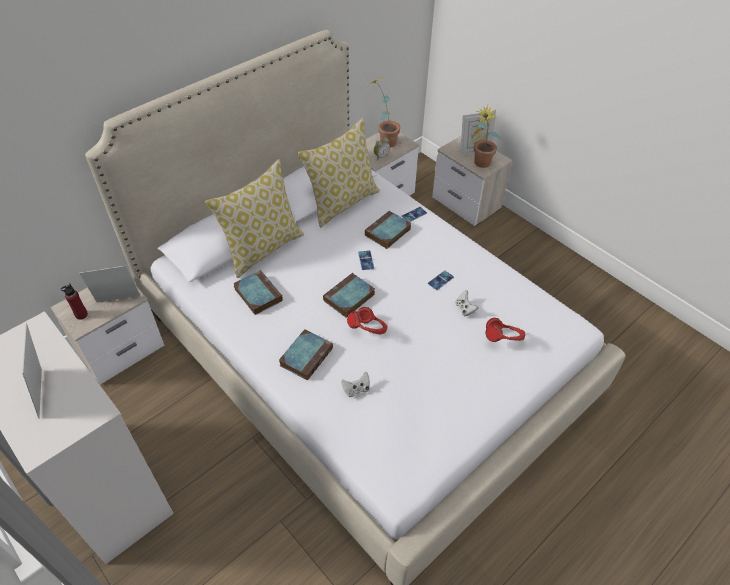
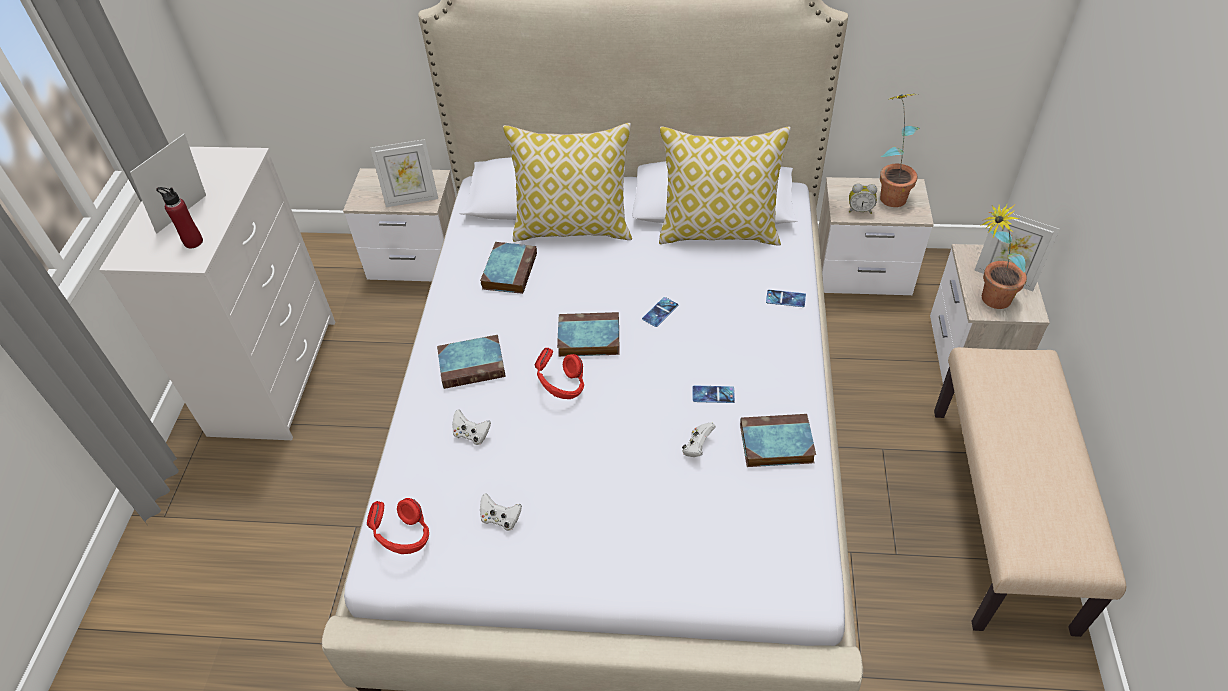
camera: 50 degrees right, 0 degrees up
(81, 315) = (372, 191): red bottle -> red bottle (193, 242)
(118, 302) = (412, 199): picture frame -> picture frame turned 135 degrees clockwise
(387, 233) = (725, 298): book -> book (775, 444)
(426, 415) = (500, 519): none -> white game controller
(502, 340) = (692, 516): red headphones -> red headphones (404, 538)
(552, 263) = (1002, 515): none -> beige bench

